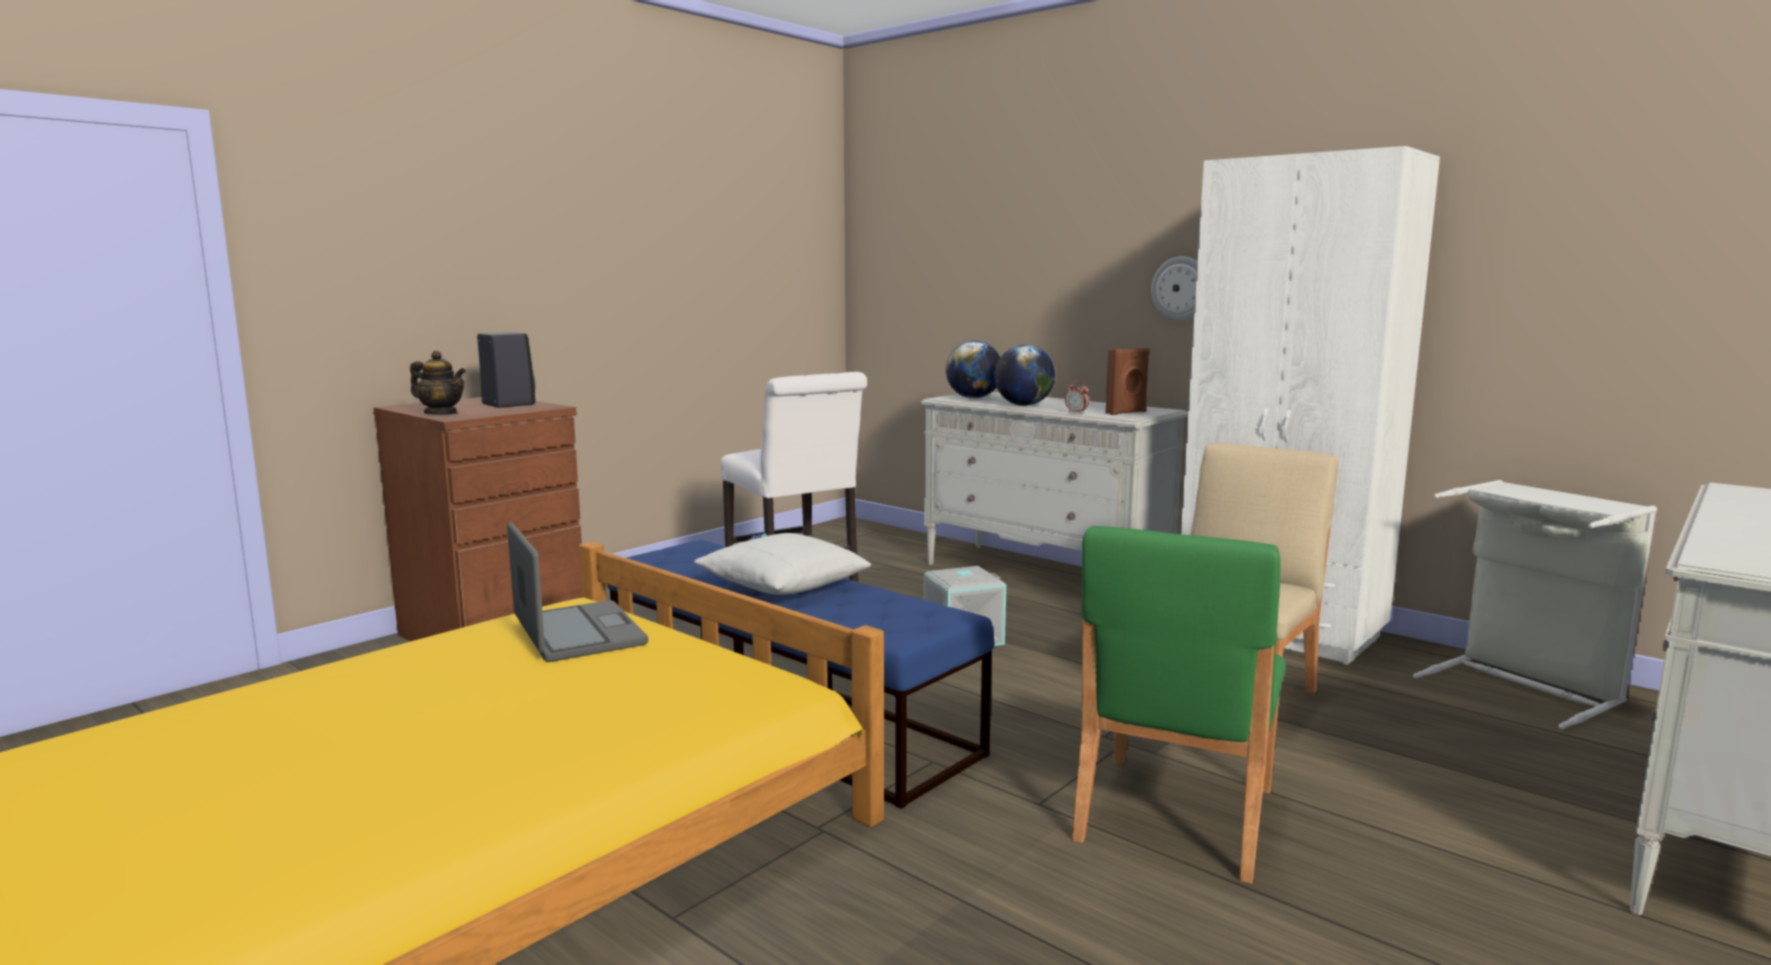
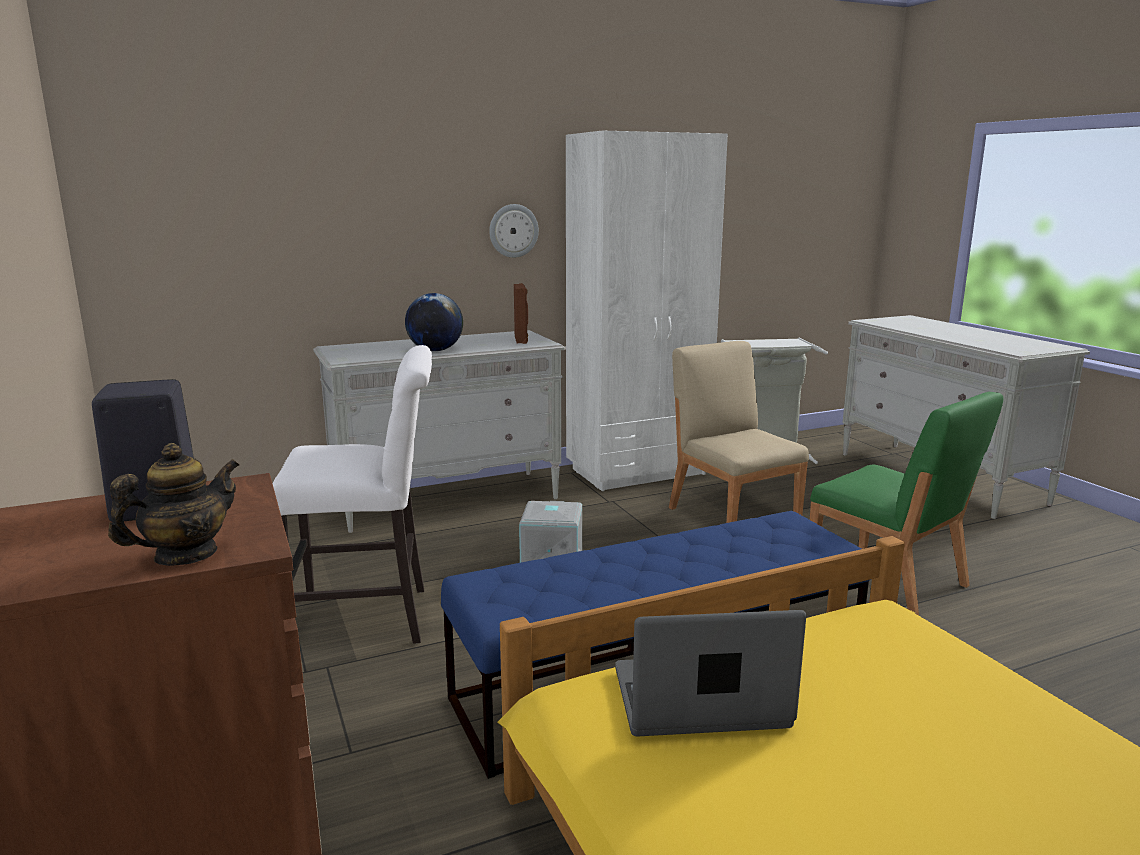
camera: 65 degrees left, 5 degrees up
(783, 587) = (673, 563): grey pillow -> none
(973, 398) = (363, 353): globe -> none
(1076, 413) = (502, 348): alarm clock -> none

